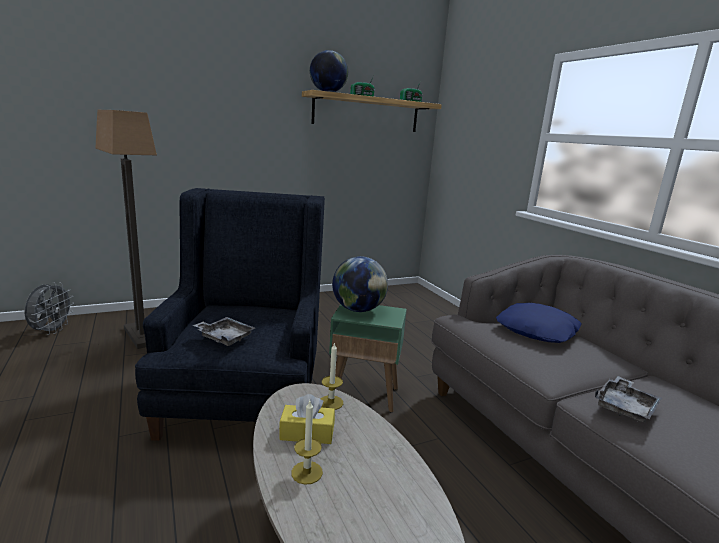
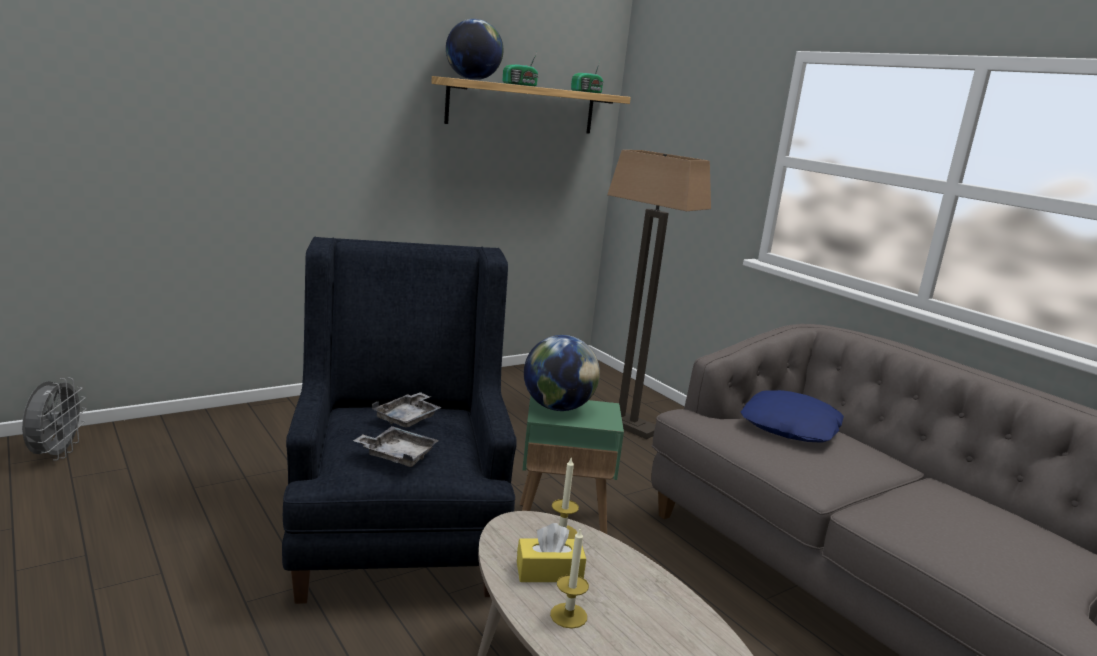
camera: 10 degrees left, 0 degrees up
(141, 336) = (206, 456): floor lamp -> floor lamp (627, 424)
(625, 407) = (907, 516): grey tray -> grey tray (408, 418)

